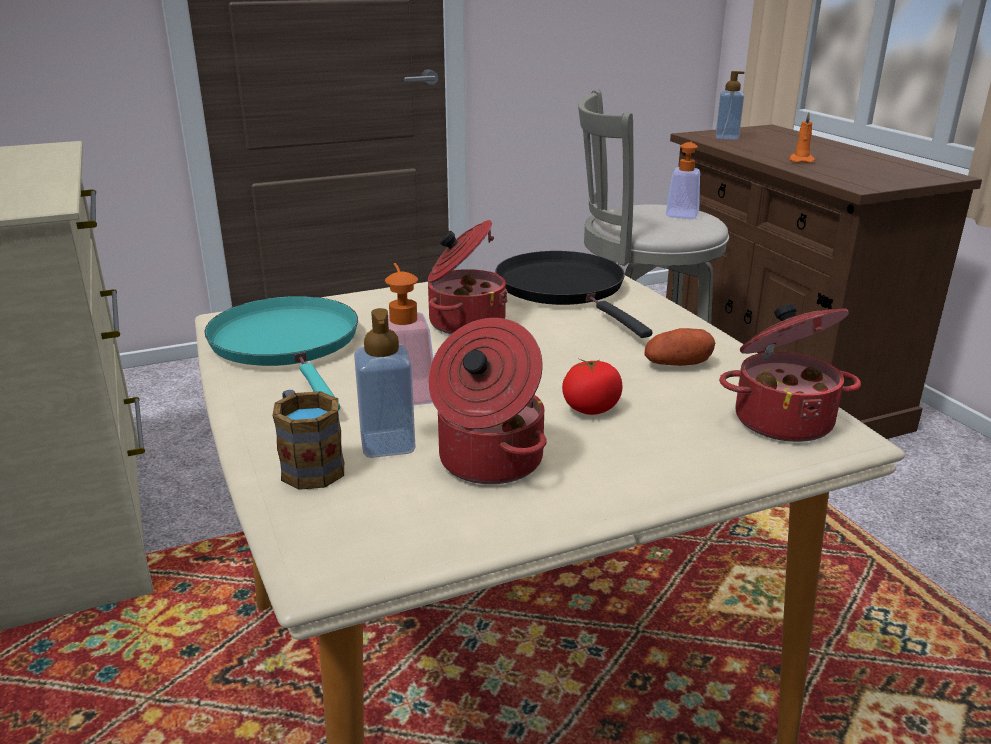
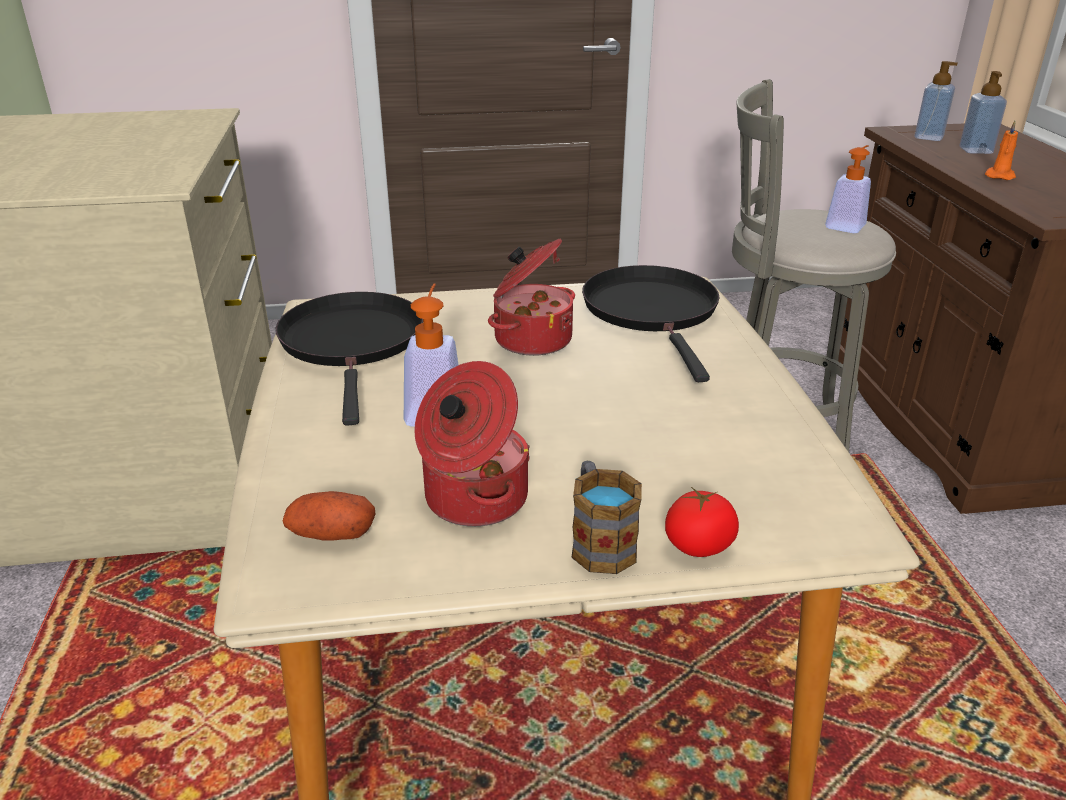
camera: 15 degrees right, 5 degrees up
(288, 345) = (353, 343): turquoise frying pan -> black frying pan
(308, 464) = (309, 475): mug -> mug (599, 541)
(387, 444) = (389, 466): soap dispenser -> soap dispenser (975, 150)
(590, 409) = (604, 456): tomato -> tomato (699, 546)
(677, 364) = (723, 417): potato -> potato (331, 534)
(782, 419) = (800, 499): cooking pot -> none

